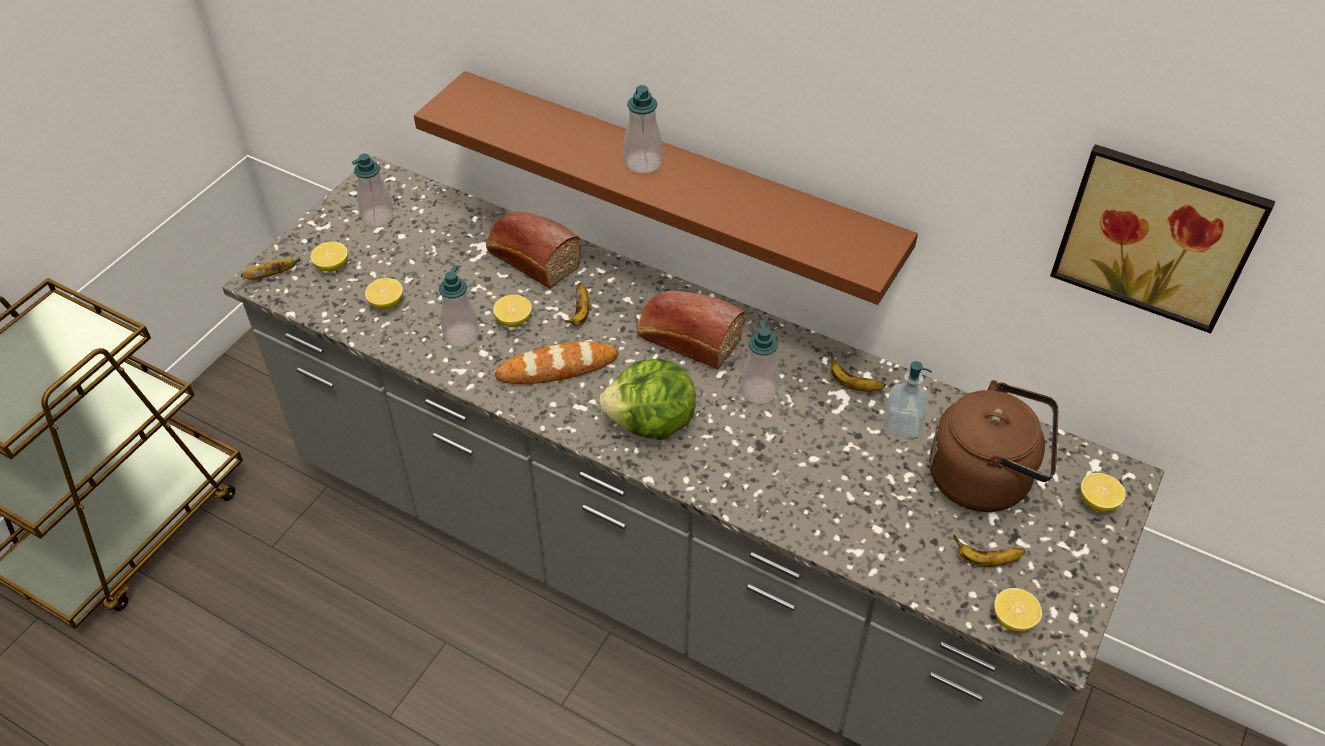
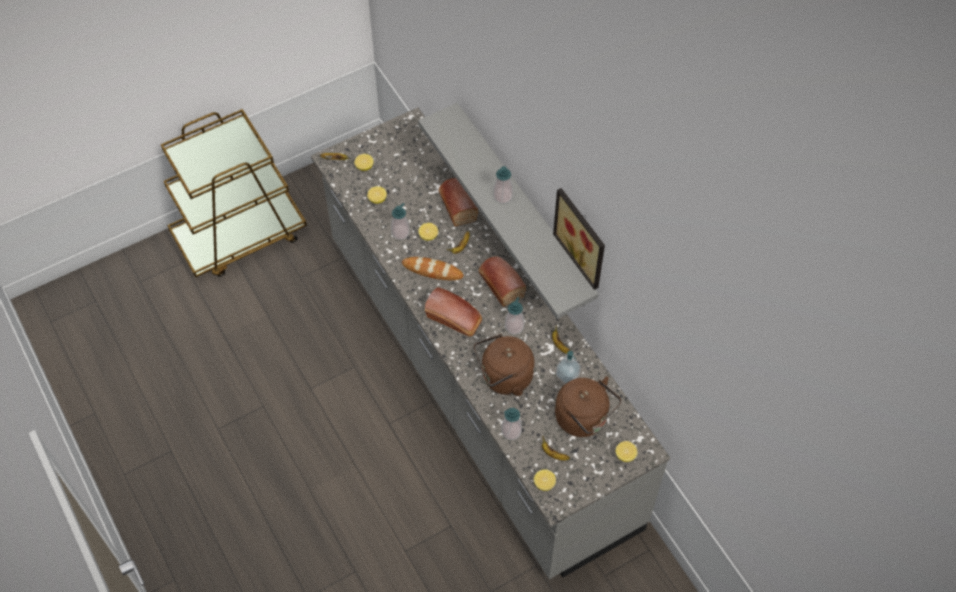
camera: 30 degrees right, 10 degrees up
(378, 217) = (400, 147): soap dispenser -> soap dispenser (511, 431)
(651, 424) = (455, 319): lettuce -> bread
(675, 183) = (524, 207): brown shelf -> grey shelf
(804, 477) = (504, 377): none -> brown kettle
(1157, 233) = (666, 351): picture -> picture (583, 237)

